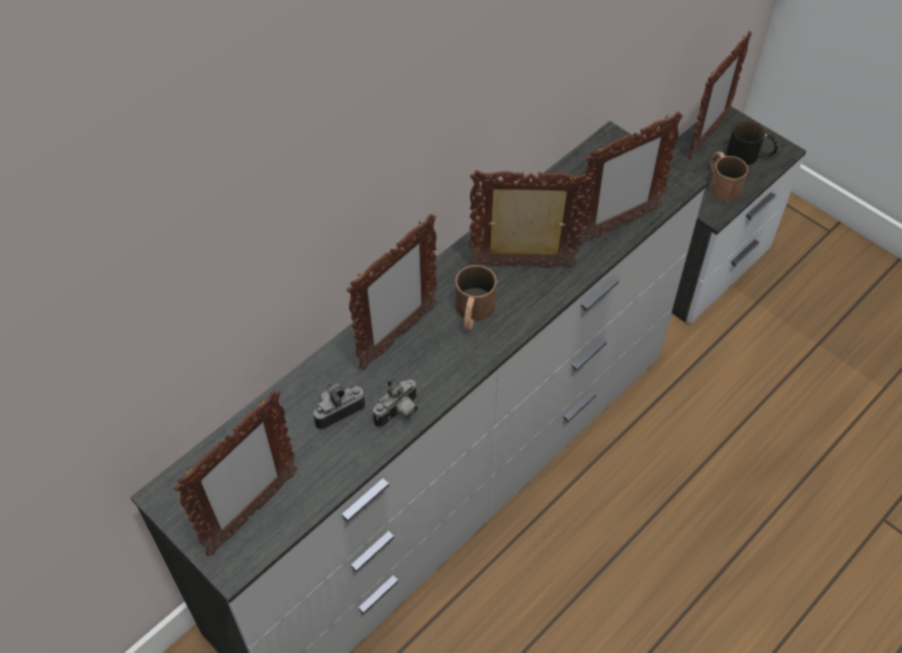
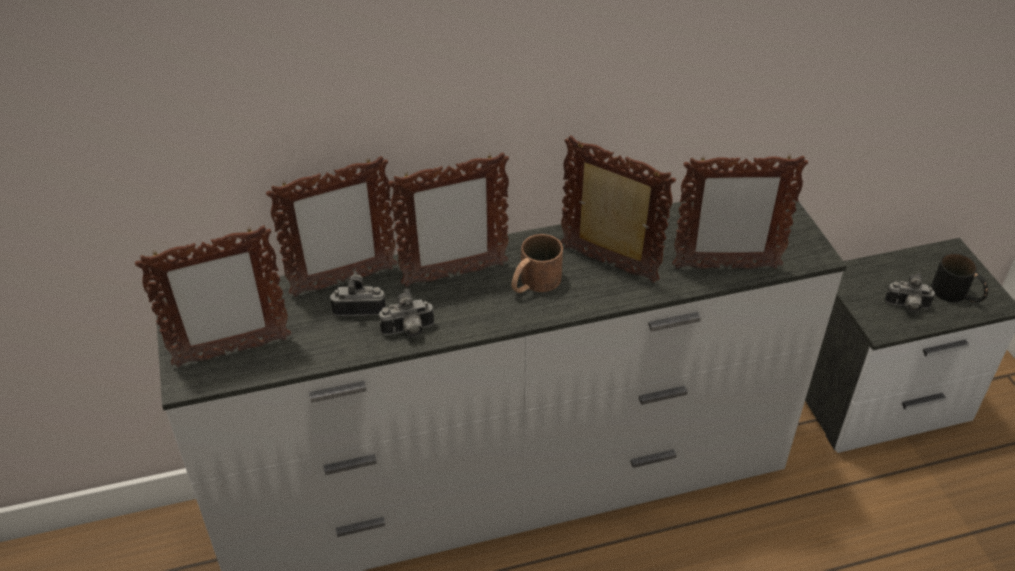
camera: 30 degrees right, 10 degrees down
(708, 136) = (921, 262): picture frame -> picture frame (343, 281)
(721, 184) = (907, 307): brown mug -> camera

